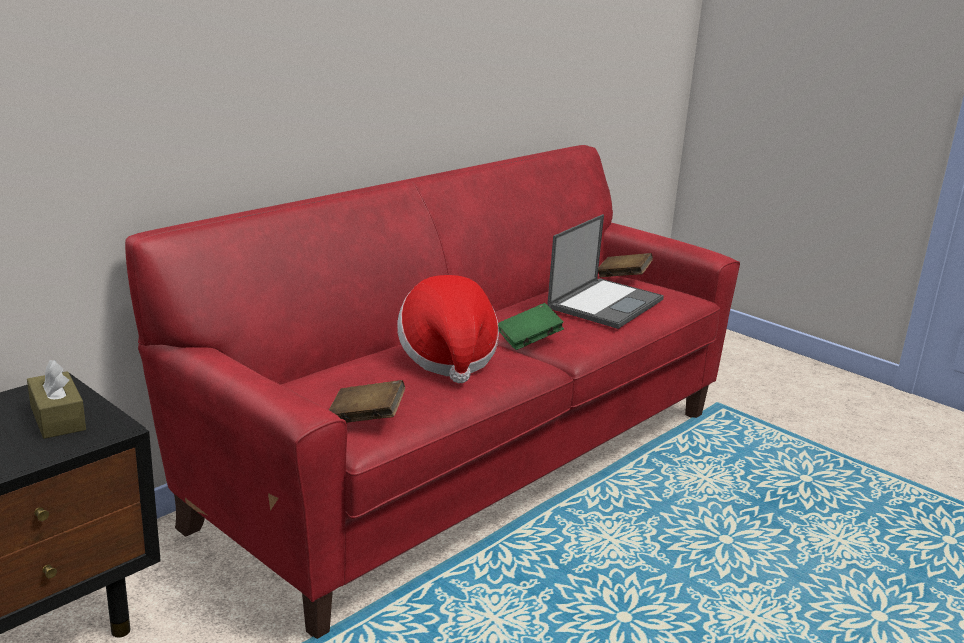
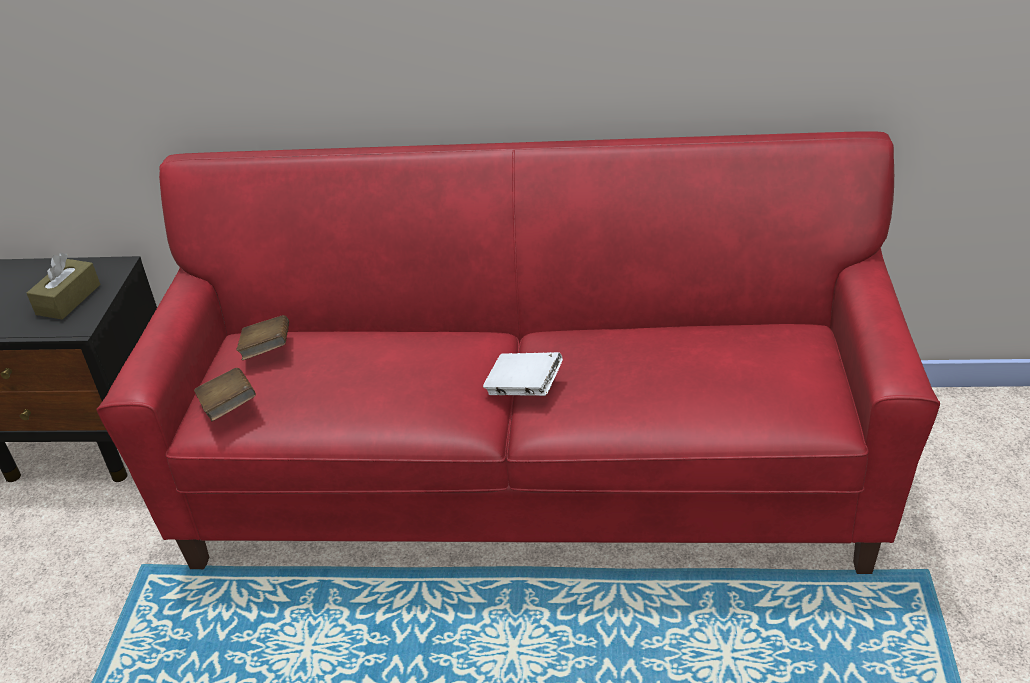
camera: 55 degrees right, 15 degrees up
(447, 358) = (398, 373): hat -> none
(529, 340) = (524, 388): green book -> white book
(606, 303) = (683, 379): laptop -> none
(623, 277) = (794, 348): brown book -> brown book (267, 351)

